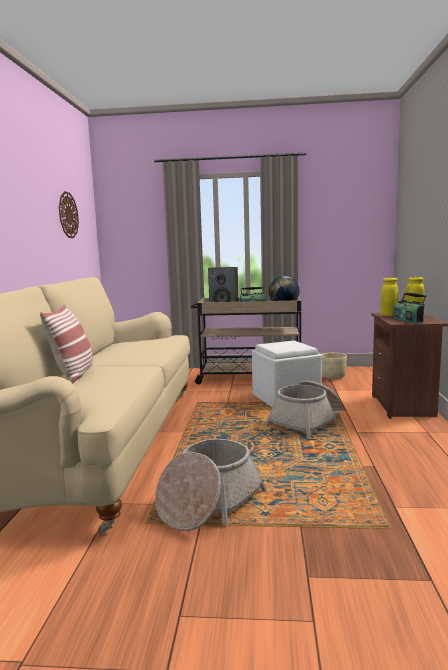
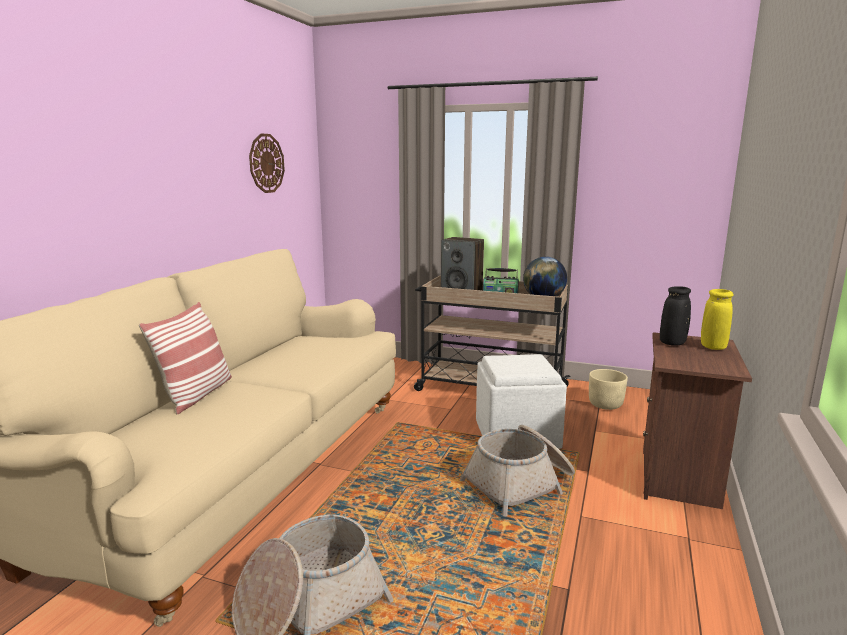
camera: 15 degrees right, 5 degrees up
(388, 315) = (672, 343): yellow vase -> black vase
(408, 320) = (693, 360): radio -> none

